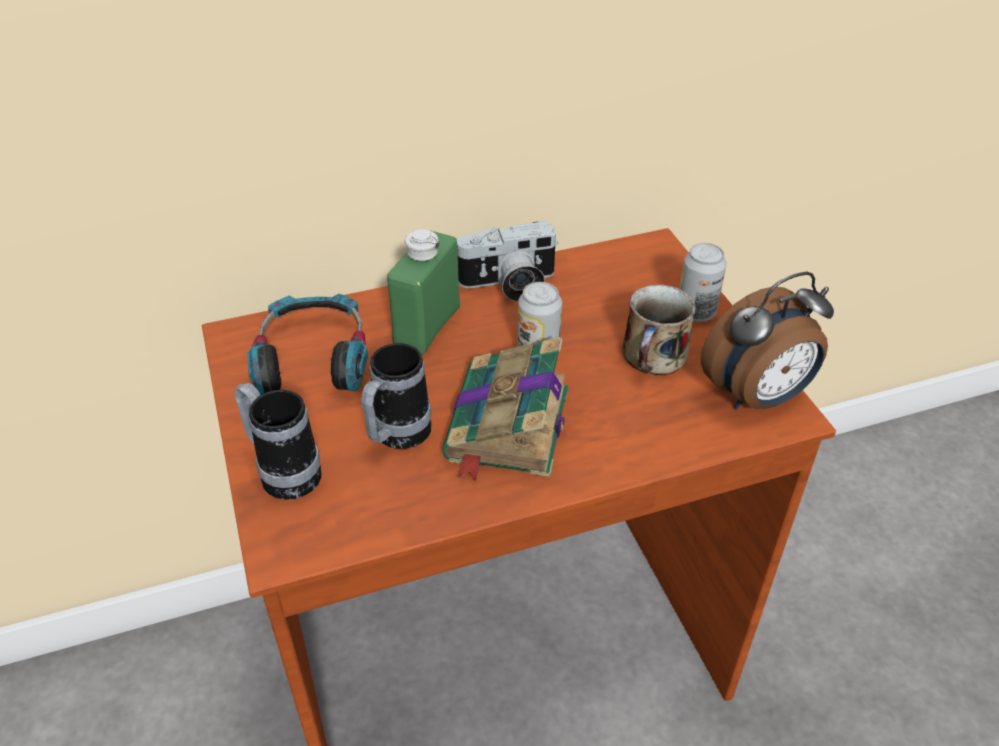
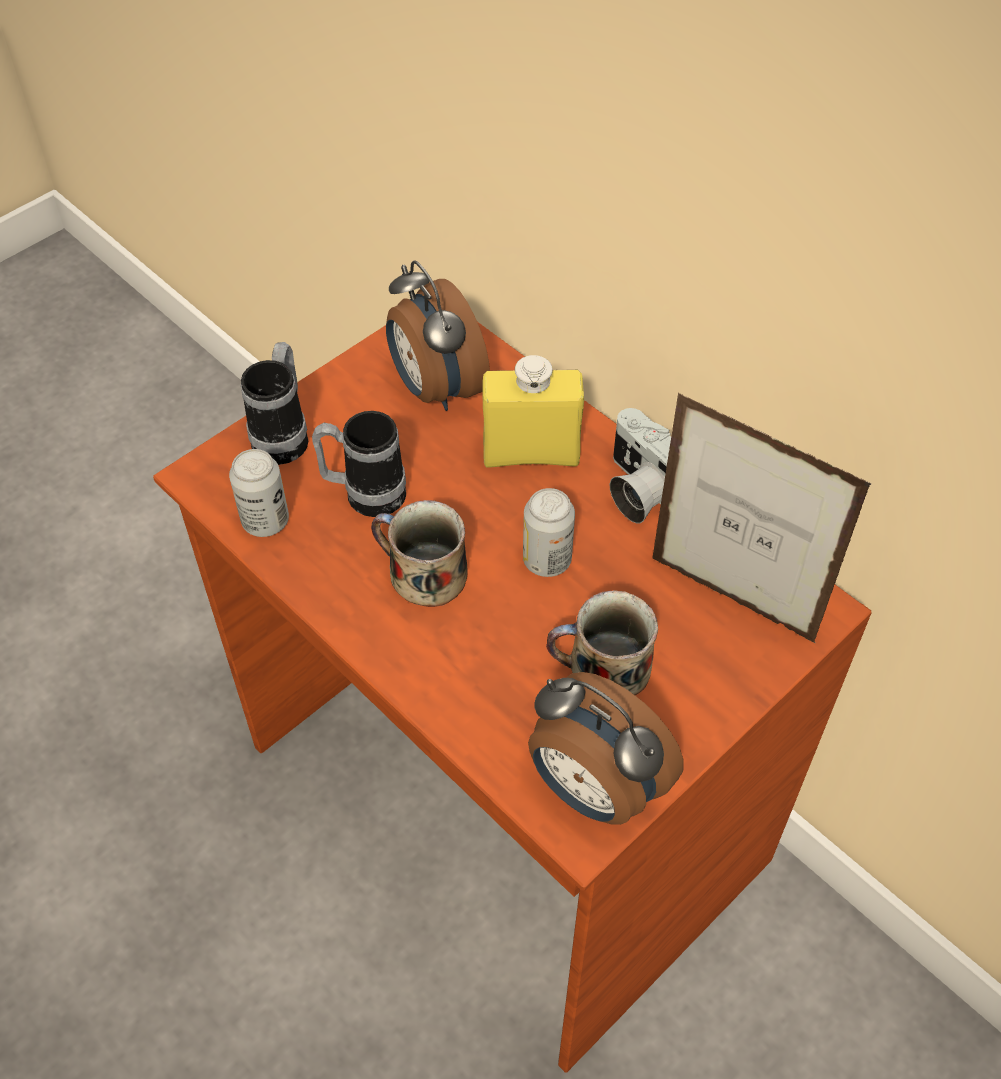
camera: 65 degrees right, 10 degrees up
(313, 358) = (435, 388): headphones -> alarm clock
(427, 327) = (531, 454): green bottle -> yellow bottle
(507, 426) = (423, 574): book -> mug
(628, 279) = (731, 600): none -> picture frame
(695, 312) = (711, 687): can -> can (265, 521)

